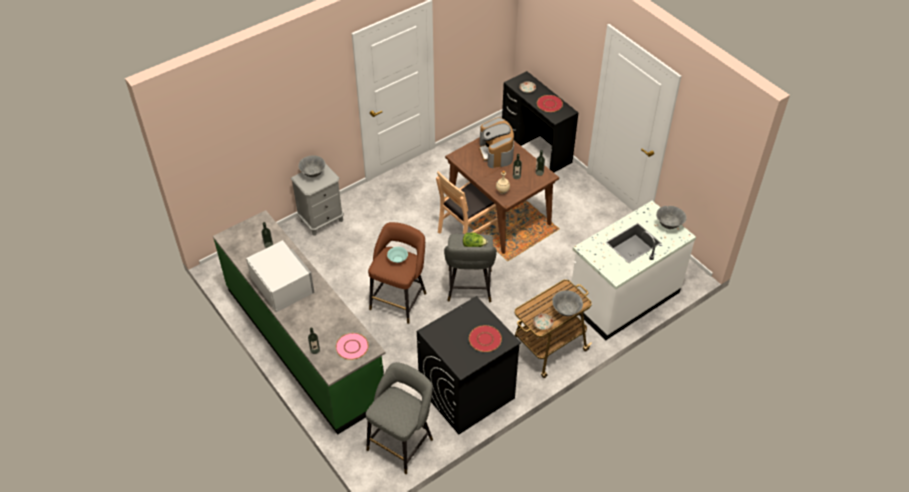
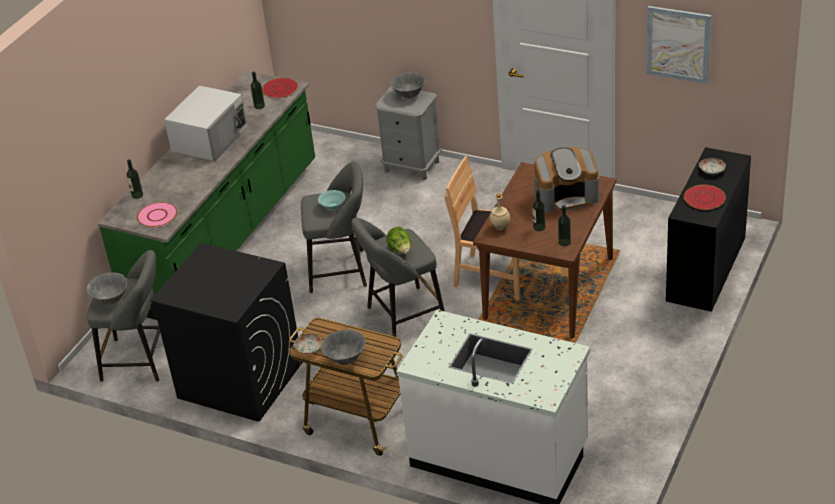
camera: 65 degrees right, 10 degrees down
(399, 299) = (341, 271): brown stool -> grey stool
(469, 32) = (678, 44): none -> picture
(485, 339) = (222, 294): red plate -> red plate (280, 89)
(496, 153) = (566, 196): coffee machine -> coffee machine turned 150 degrees counterclockwise
(668, 225) = (554, 378): grey bowl -> grey bowl (111, 300)

